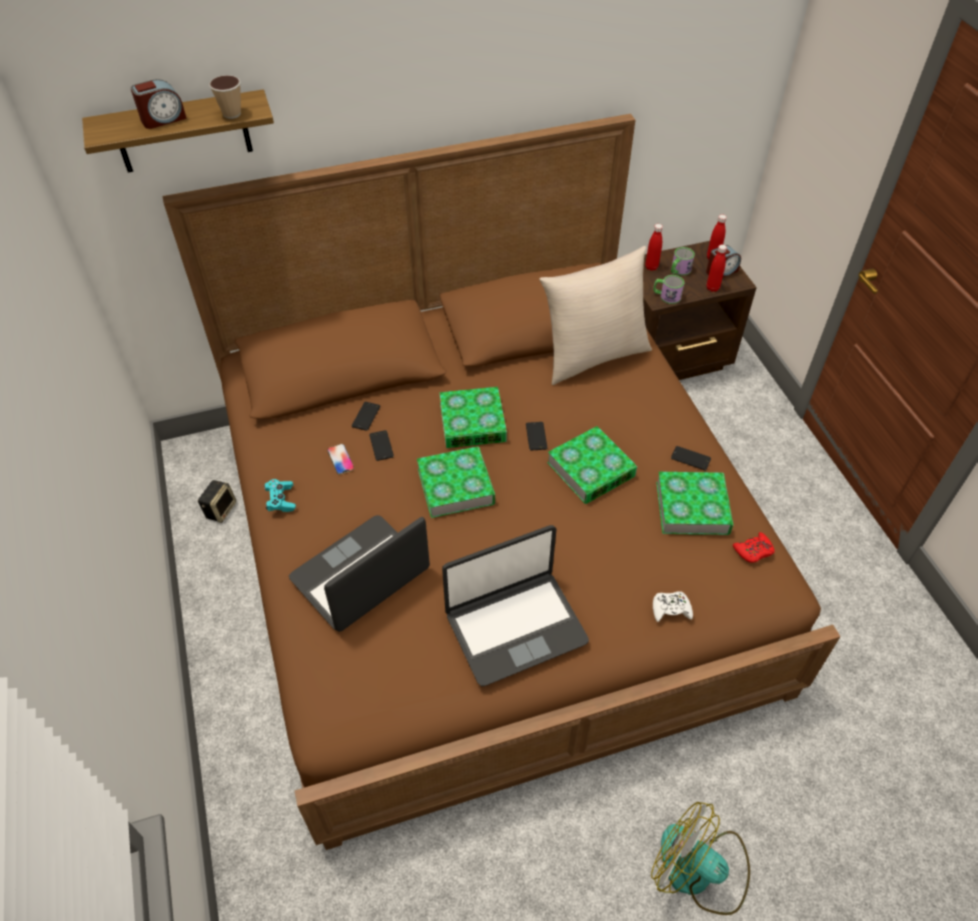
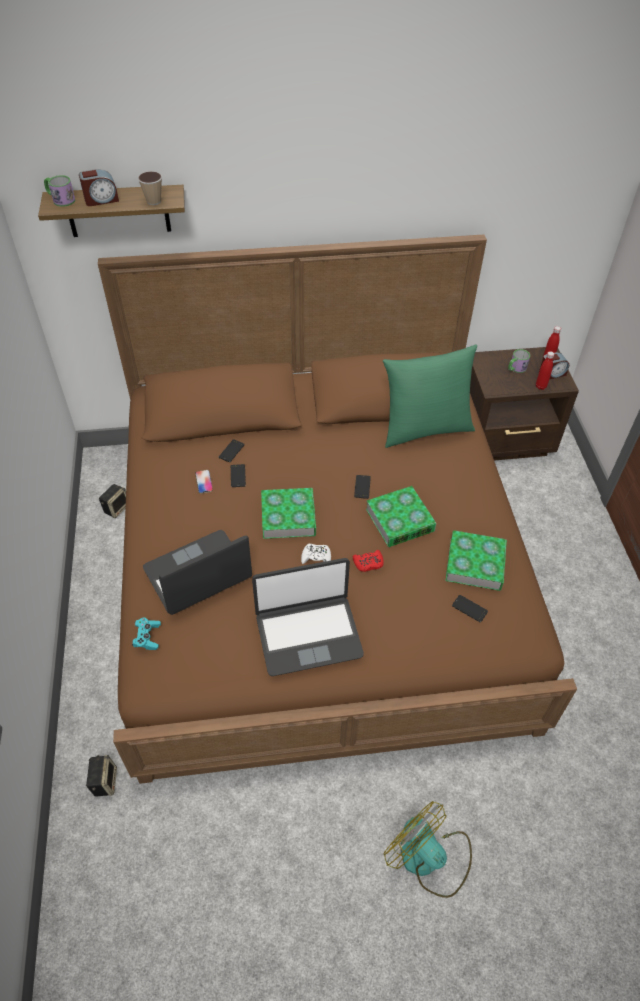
camera: 10 degrees right, 0 degrees up
(280, 855) = (104, 781): none -> speaker
(281, 500) = (151, 506): turquoise game controller -> turquoise game controller (147, 637)
(472, 422) = (314, 468): book -> none
(593, 356) = (425, 429): beige pillow -> green pillow
(651, 267) = (493, 362): red bottle -> none
(666, 296) = (500, 388): mug -> mug (60, 199)
(670, 609) = (437, 642): white game controller -> white game controller (316, 557)
(690, 458) = (484, 524): phone -> phone (469, 609)
(753, 551) = (517, 607): red game controller -> red game controller (368, 563)

